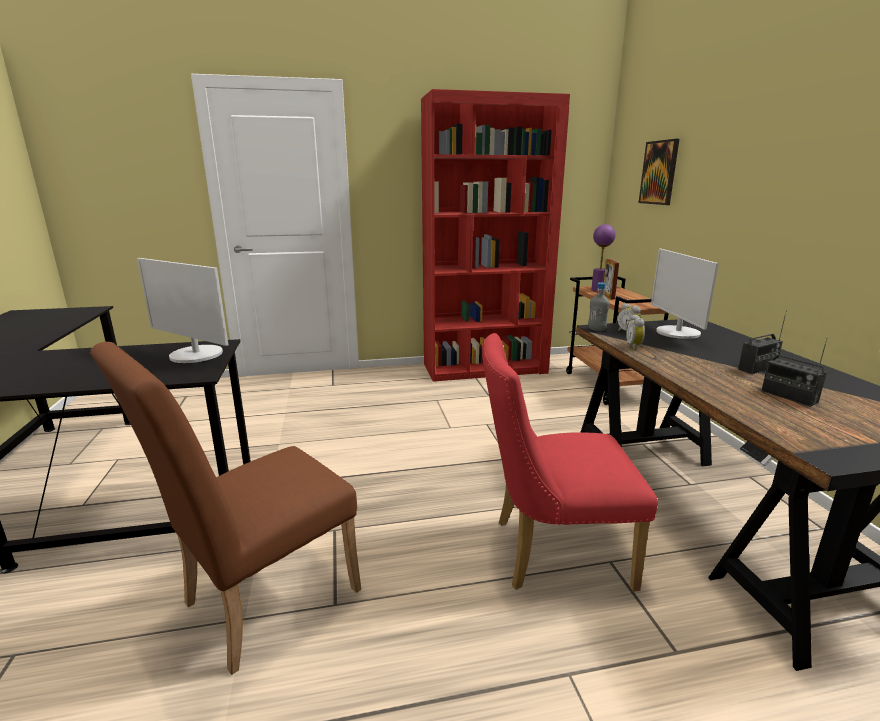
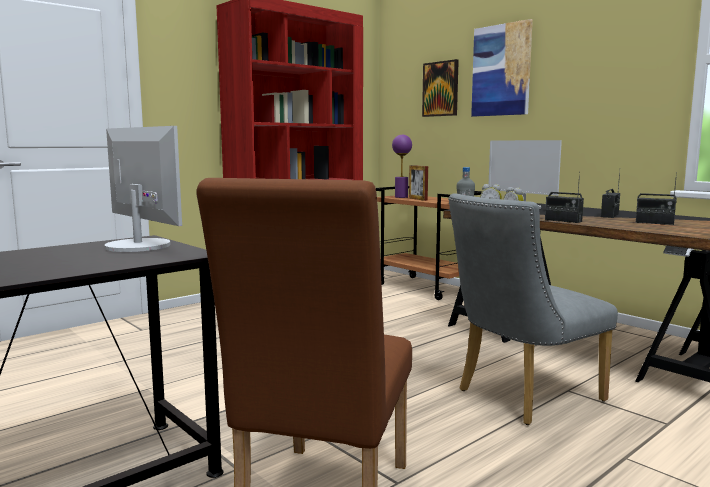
camera: 30 degrees left, 10 degrees down
(196, 355) = (139, 246): monitor -> monitor turned 135 degrees counterclockwise
(550, 552) = (521, 397): red chair -> grey chair
(668, 369) = (563, 220): none -> radio
(718, 155) = (501, 70): none -> picture

